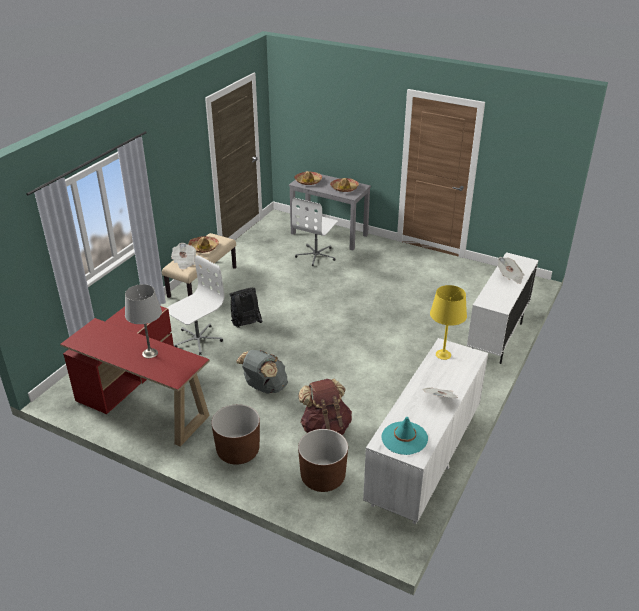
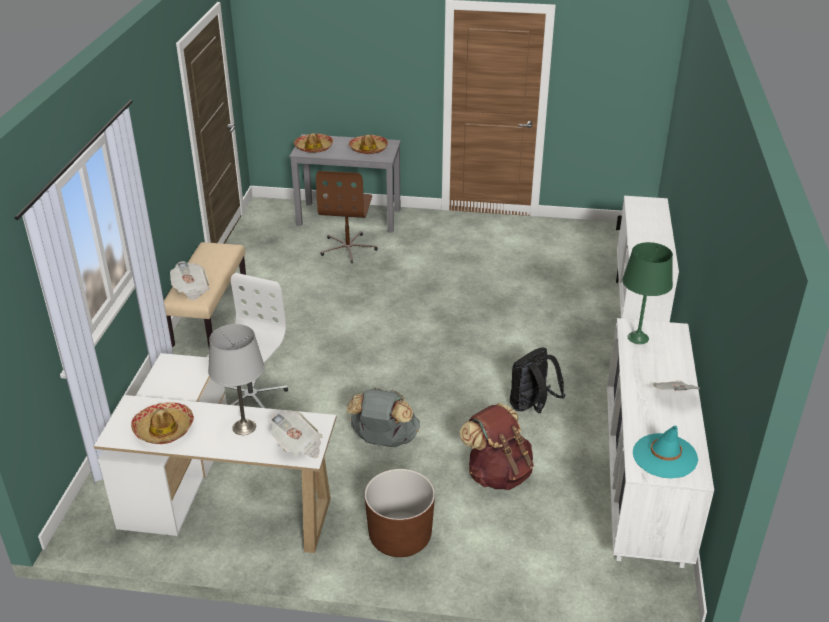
camera: 20 degrees left, 0 degrees up
(143, 396) = (217, 495): red desk -> white desk
(204, 247) = (207, 264): hat -> hat (164, 429)
(245, 325) = (307, 361): black backpack -> black backpack (532, 407)
(316, 255) = (348, 248): white office chair -> brown office chair
(323, 477) = (533, 540): brown planter -> none
(443, 355) = (638, 338): yellow table lamp -> green table lamp
(509, 277) = (649, 224): newspaper -> newspaper (298, 445)

